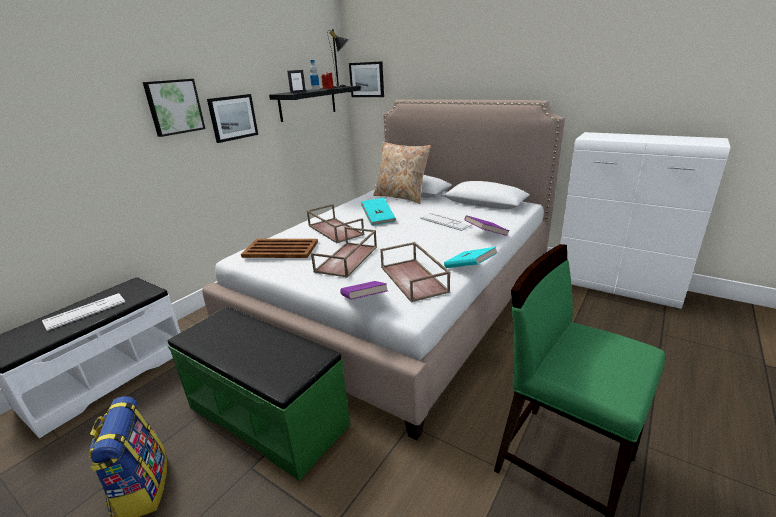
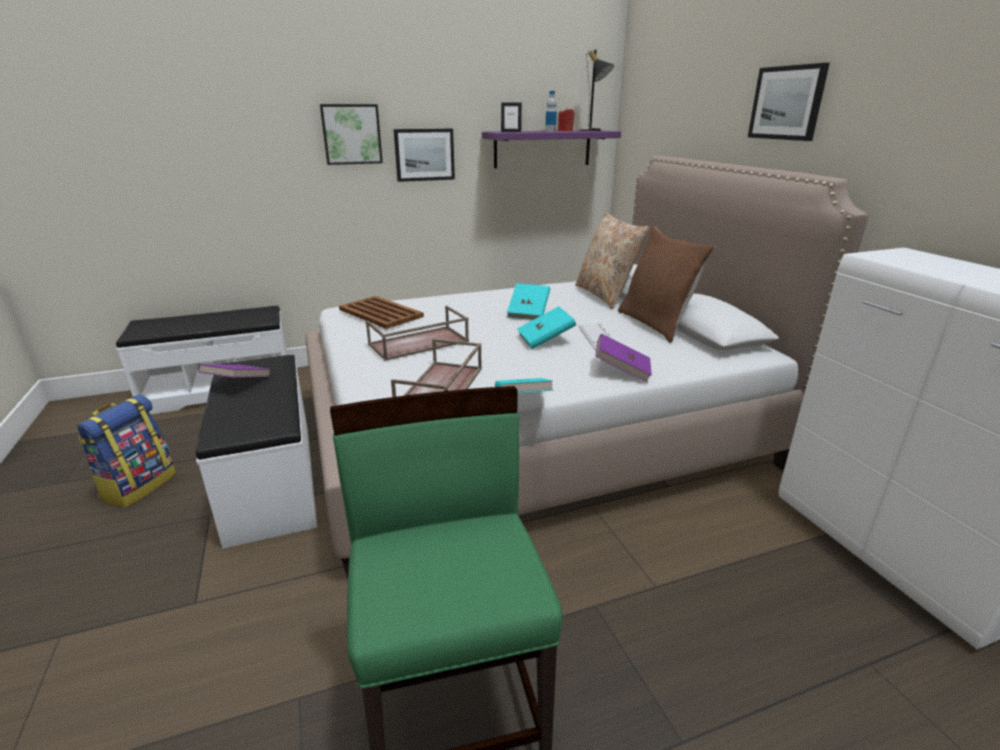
camera: 35 degrees right, 0 degrees up
(85, 312) = (208, 321): keyboard -> none
(268, 415) = (273, 480): green bench -> white bench
(308, 103) = (542, 148): black shelf -> purple shelf
(334, 230) = (461, 310): brown tray -> none
(364, 301) = (356, 388): purple book -> purple book (238, 383)
(367, 79) = (637, 123): picture -> picture (787, 103)
(418, 231) = (545, 340): none -> turquoise book
(456, 205) = (656, 324): none -> brown pillow

